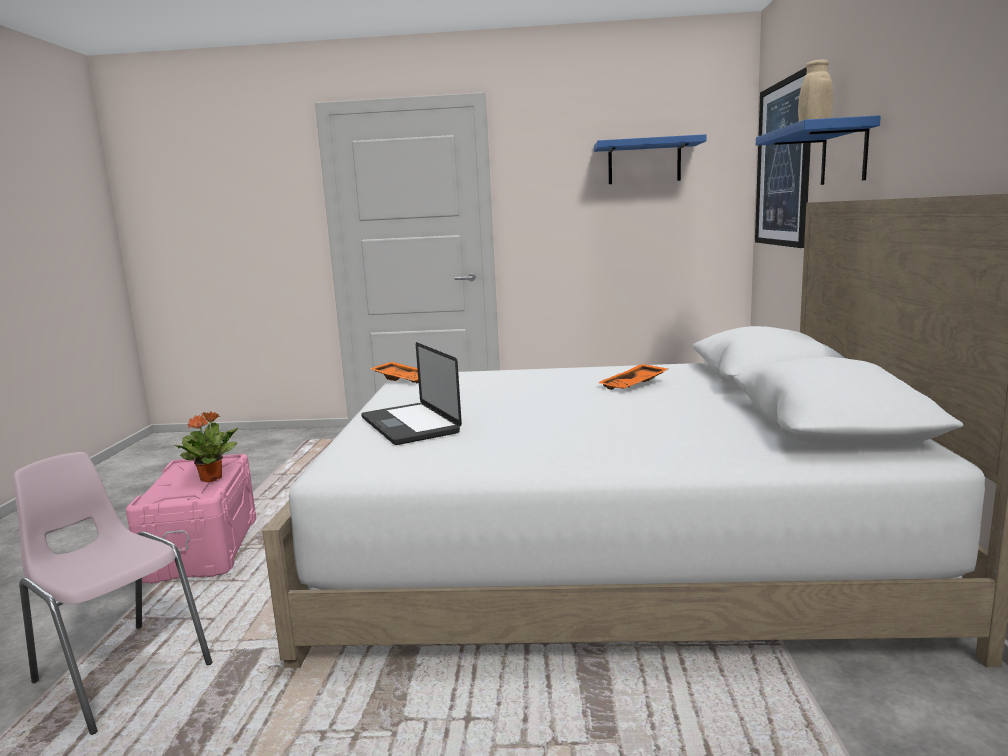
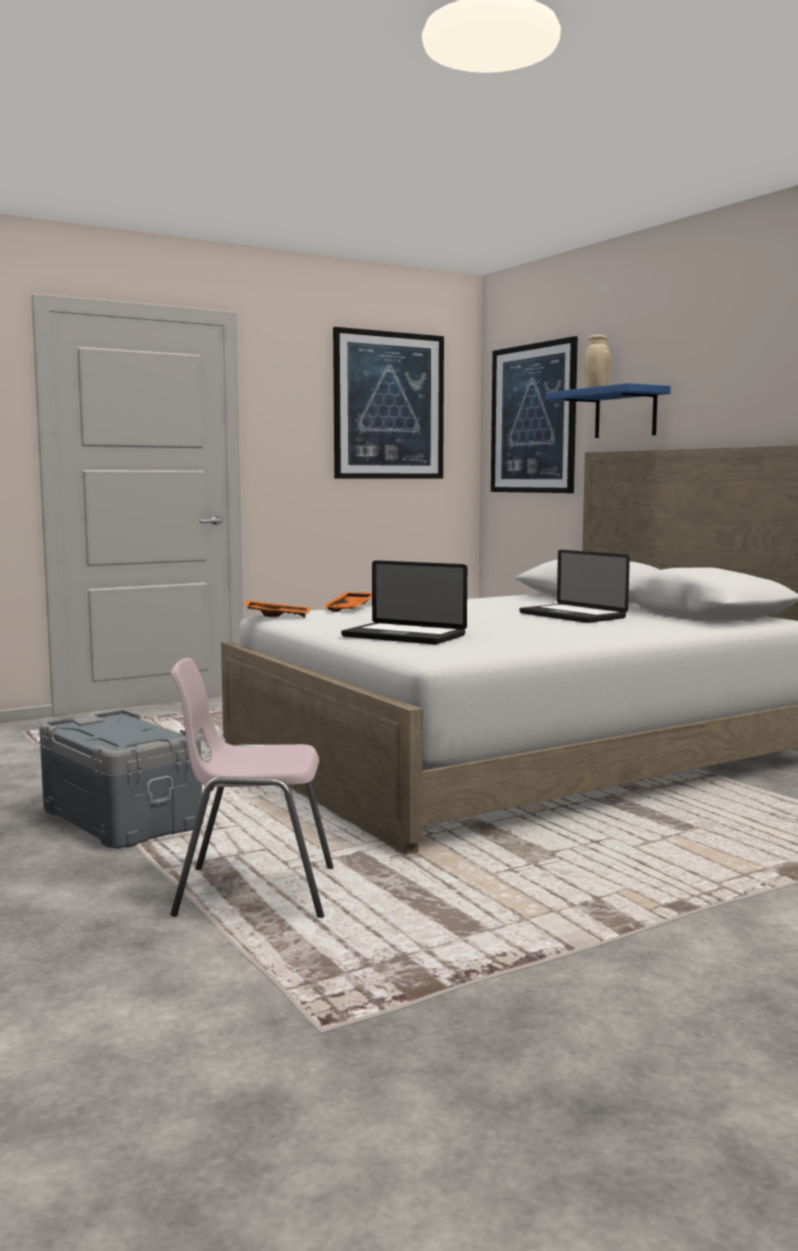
camera: 35 degrees left, 5 degrees down
(201, 548) = (120, 819): pink storage box -> grey storage box
(212, 478) = (139, 728): potted plant -> none
(634, 385) = (512, 607): orange tray -> orange tray (351, 609)
(644, 162) = (389, 406): blue shelf -> picture
(658, 408) = (572, 615): none -> laptop

